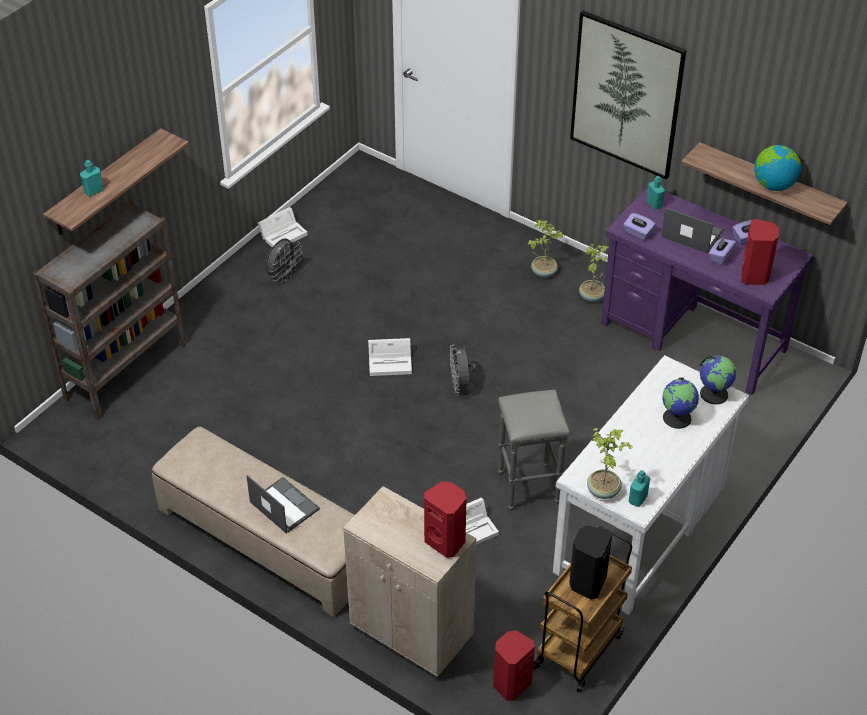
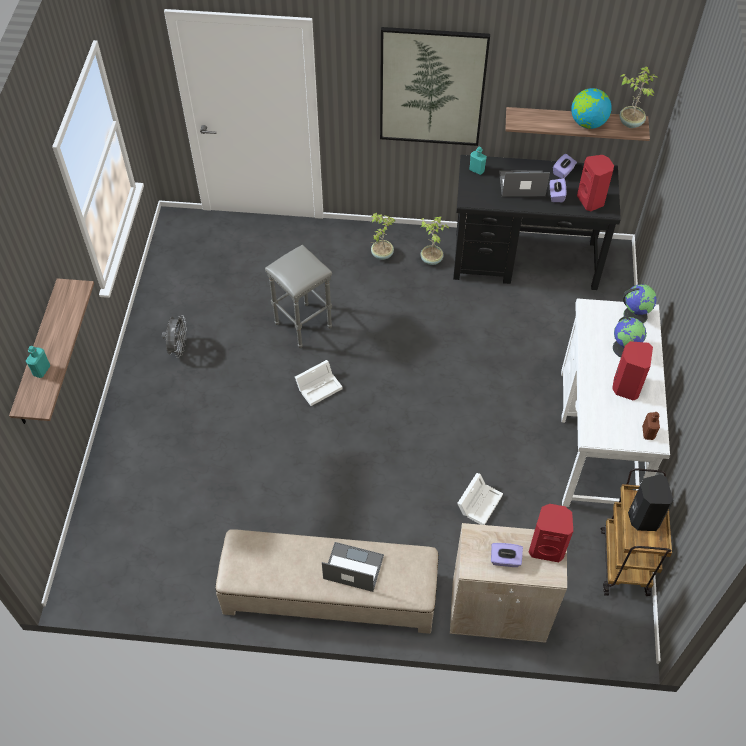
camera: 30 degrees left, 10 degrees up
(125, 371) = (103, 500): grey bookcase -> none
(284, 234) = (151, 310): white storage box -> none
(460, 385) = (386, 381): grey fan -> none
(511, 683) = (597, 616): red speaker -> red speaker (626, 386)
(529, 486) = (496, 442): grey stool -> grey stool (303, 324)
(604, 490) = (619, 437): potted plant -> potted plant (631, 122)
(637, 499) = (648, 433): turquoise bottle -> brown bottle
(638, 233) = (483, 200): purple tissue box -> purple tissue box (505, 560)
(694, 335) = (525, 259): purple desk -> black desk

